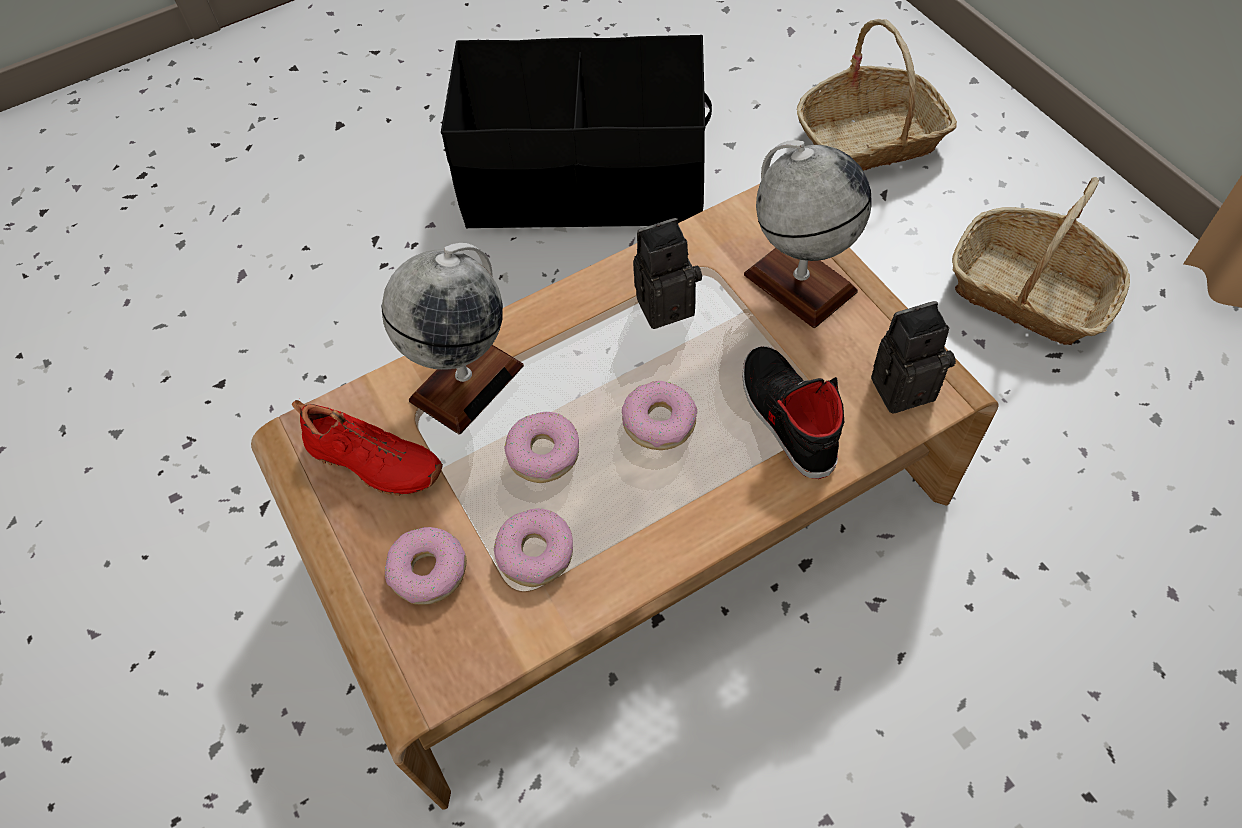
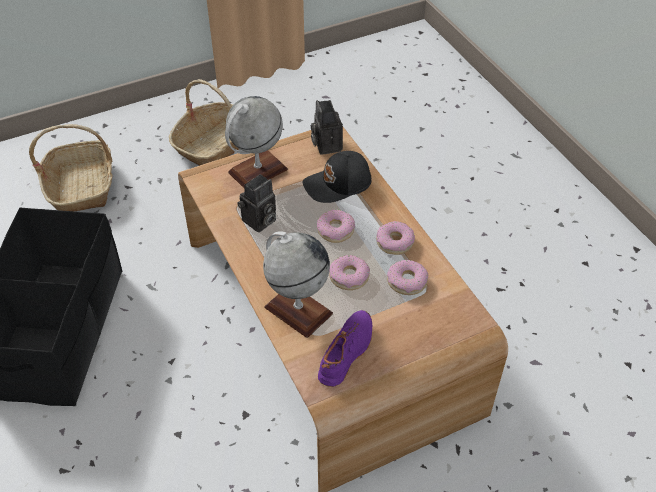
camera: 90 degrees left, 10 degrees down
(373, 463) = (347, 353): red shoe -> purple shoe
(428, 570) = (415, 326): donut -> donut (394, 242)
(666, 302) = (259, 222): camera -> camera turned 120 degrees counterclockwise
(786, 416) = (338, 185): black shoe -> black cap

